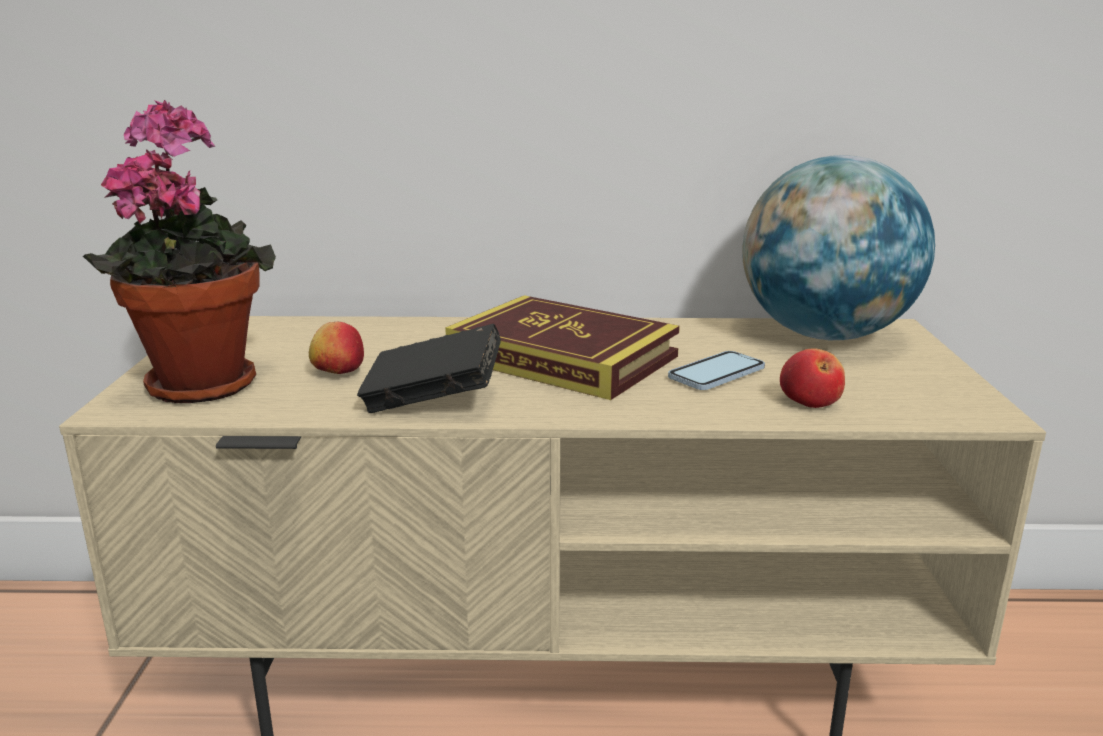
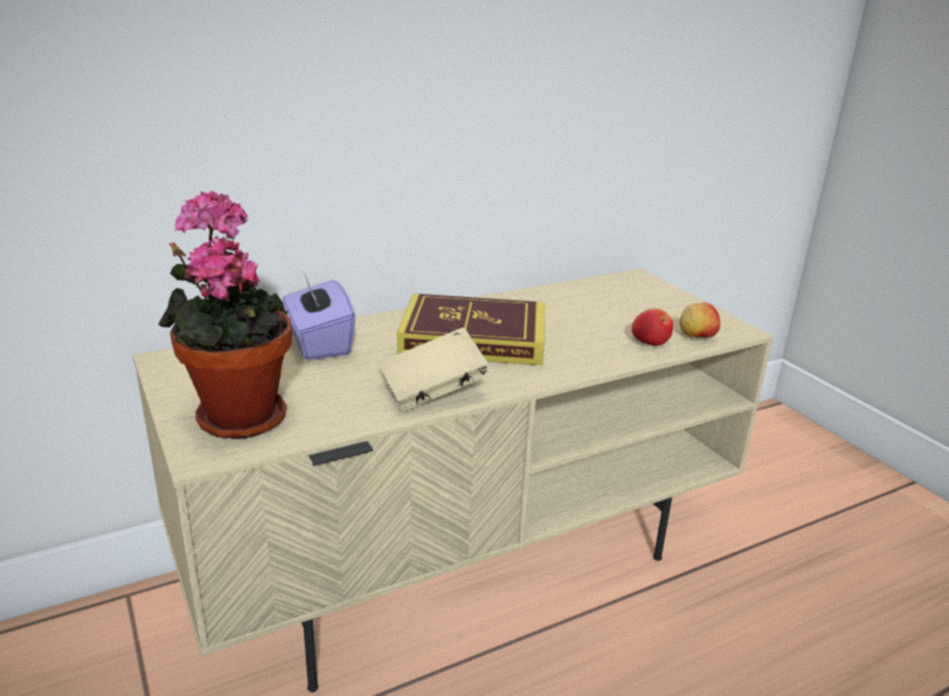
camera: 30 degrees left, 5 degrees up
(338, 372) = (333, 383): apple -> apple (697, 336)
(379, 334) = (319, 343): none -> purple tissue box
(433, 400) = (433, 391): black book -> beige book
(716, 374) = (580, 332): phone -> none
(824, 335) = (607, 290): globe -> none

